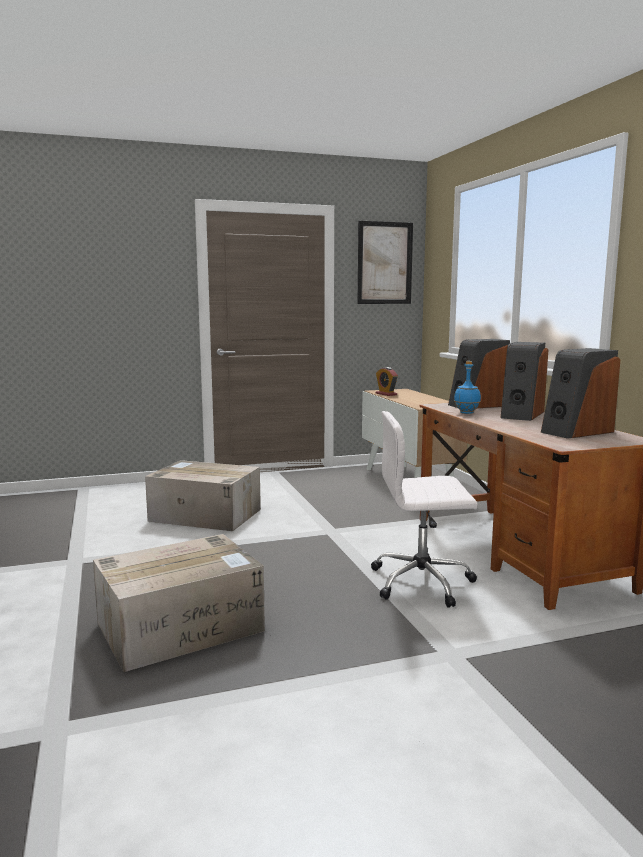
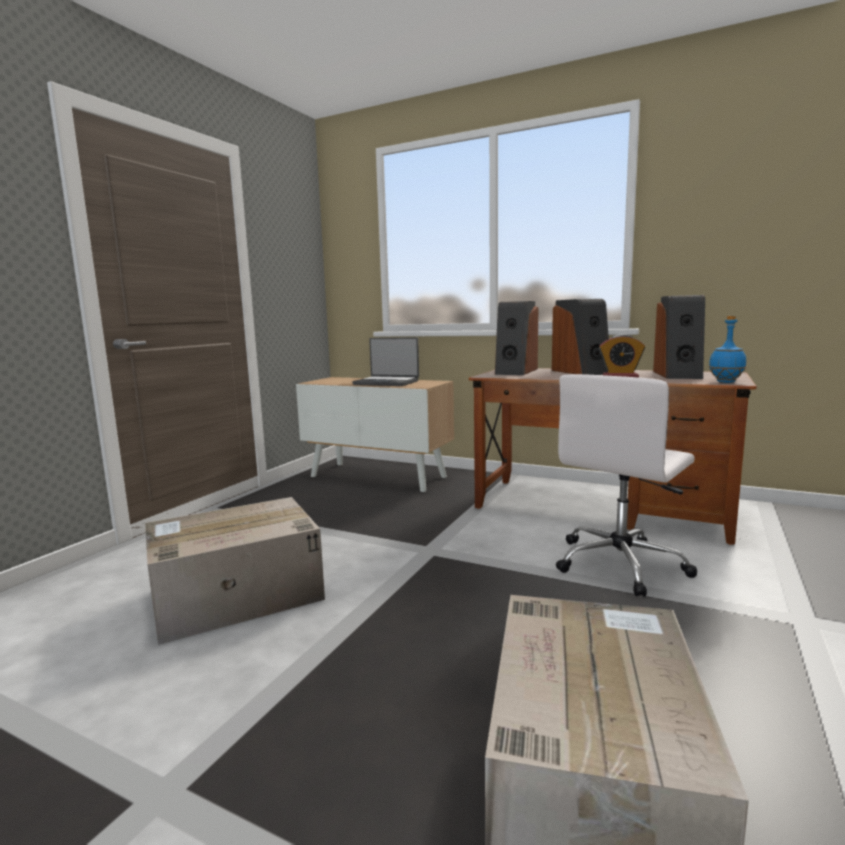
camera: 45 degrees left, 0 degrees up
(384, 263) = (291, 230): picture -> none
(386, 394) = (336, 383): alarm clock -> alarm clock (620, 376)
(416, 400) = (387, 382): none -> laptop
(467, 413) = (544, 376): blue bottle -> blue bottle (725, 382)

